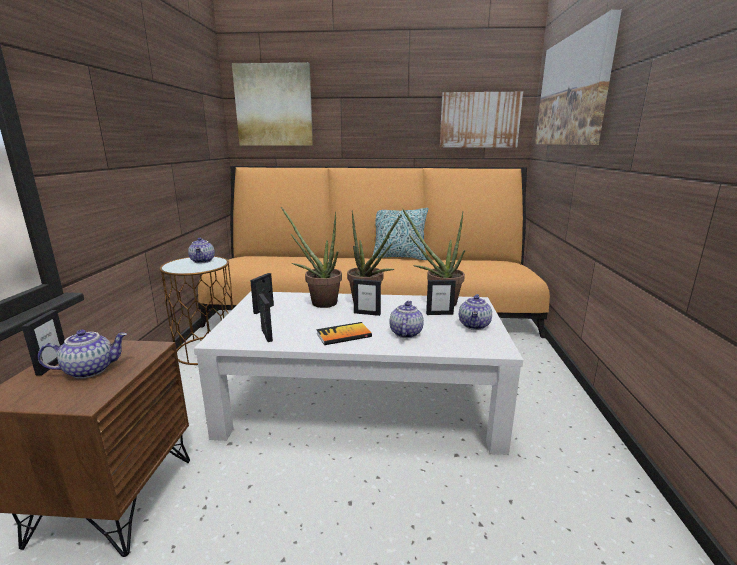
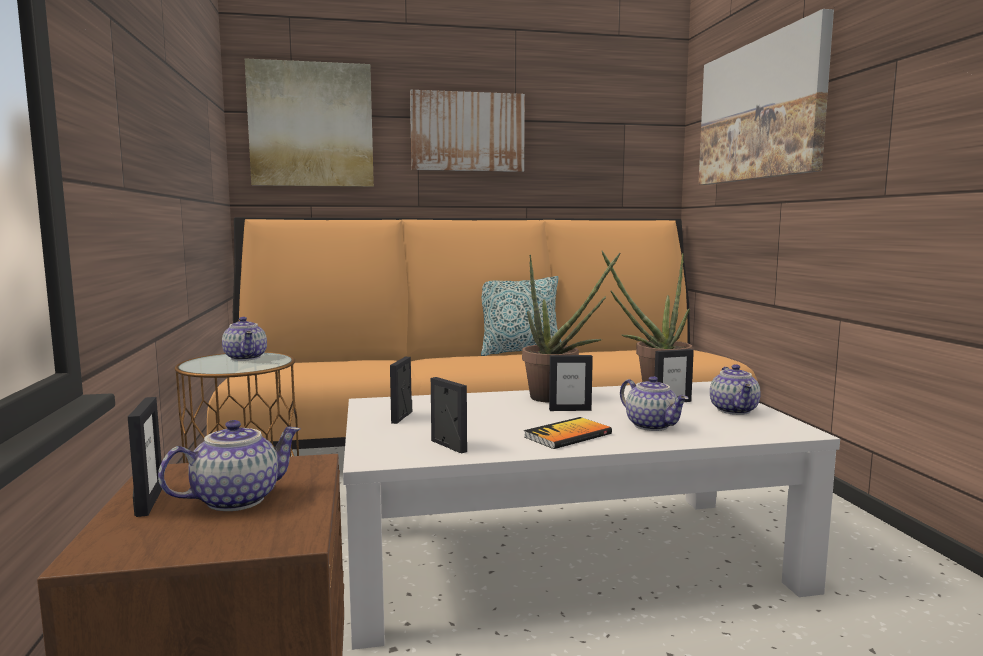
camera: 15 degrees left, 10 degrees down
(319, 302) = (480, 403): potted plant -> none
(405, 333) = (652, 426): teapot -> teapot turned 150 degrees clockwise
(479, 120) = (614, 155): picture -> picture (467, 132)

